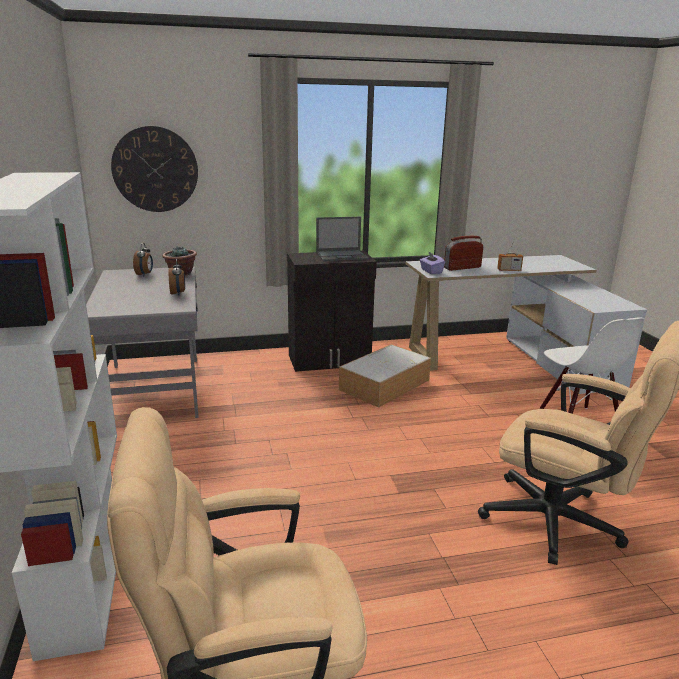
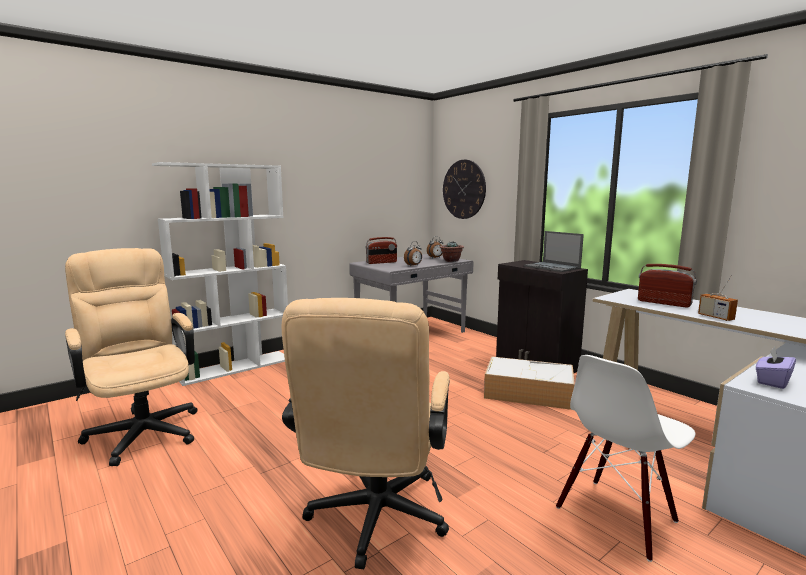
camera: 65 degrees right, 10 degrees down
(121, 302) = (381, 262): none -> radio
(431, 271) = (616, 296): purple tissue box -> purple tissue box (772, 381)

